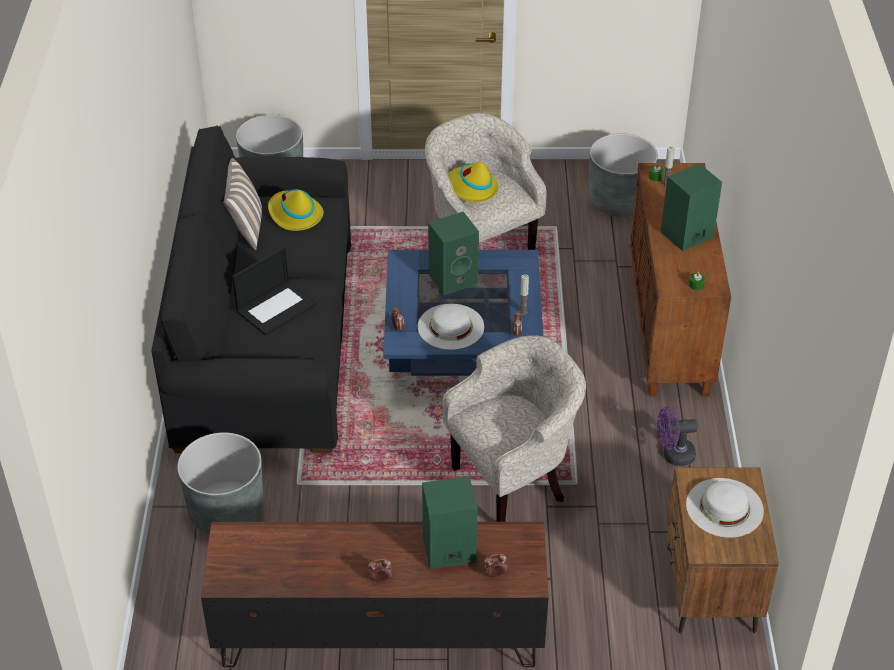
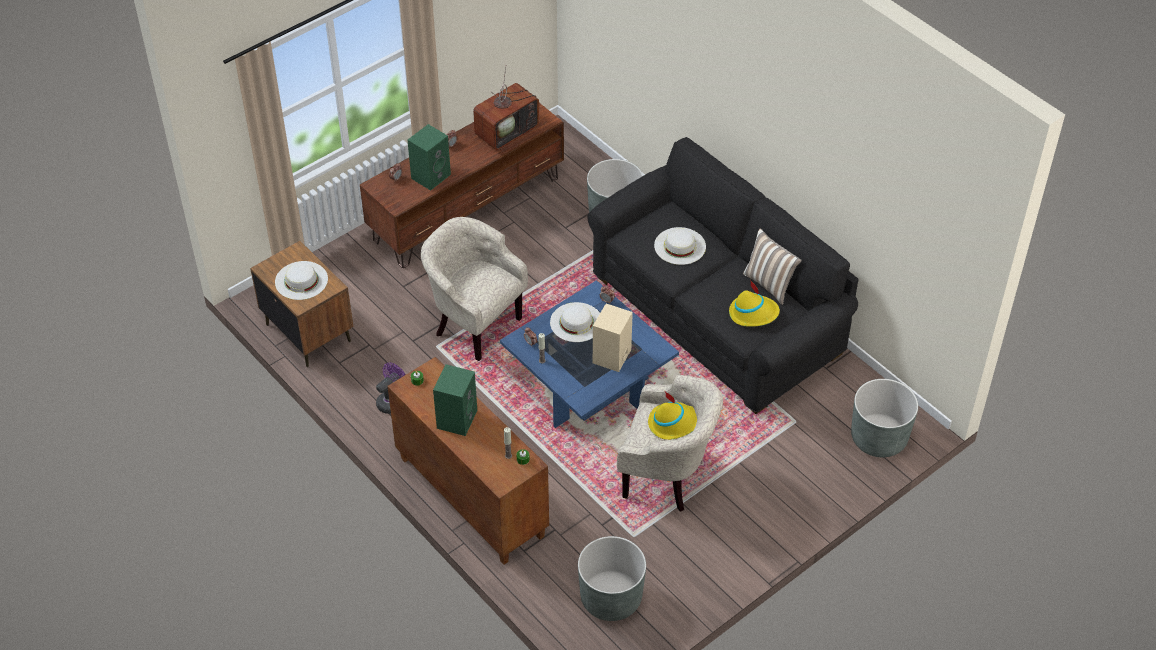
camera: 140 degrees right, 5 degrees up
(276, 307) = (680, 246): laptop -> white hat
(290, 554) = (507, 131): none -> television
(453, 278) = (612, 357): green speaker -> beige speaker
(514, 482) = (474, 325): beige armchair -> beige armchair turned 105 degrees clockwise

